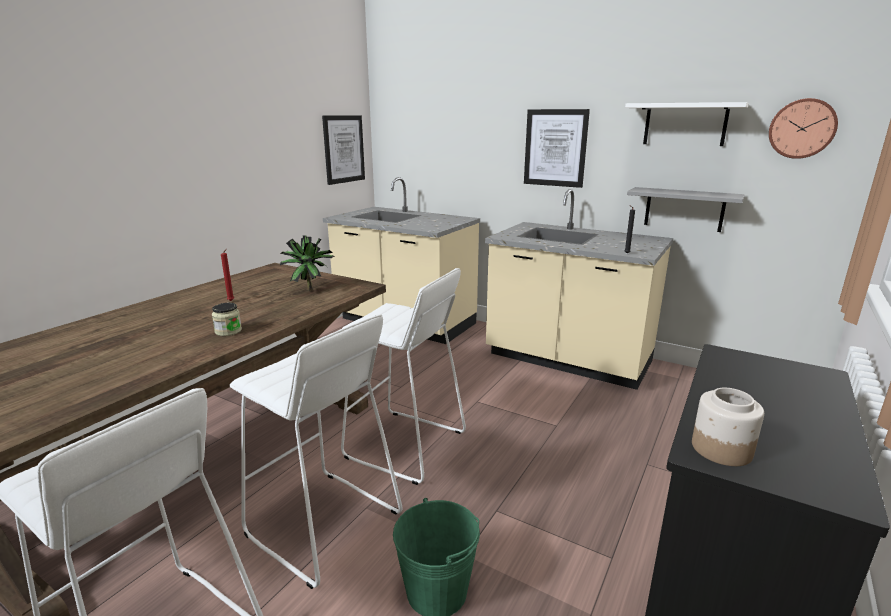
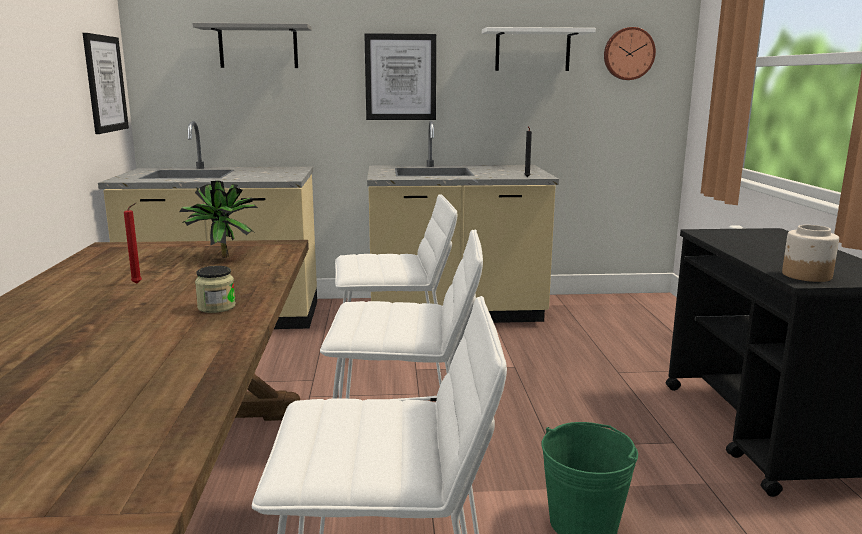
camera: 35 degrees left, 5 degrees down
(684, 209) = (540, 134): grey shelf -> grey shelf (258, 47)

